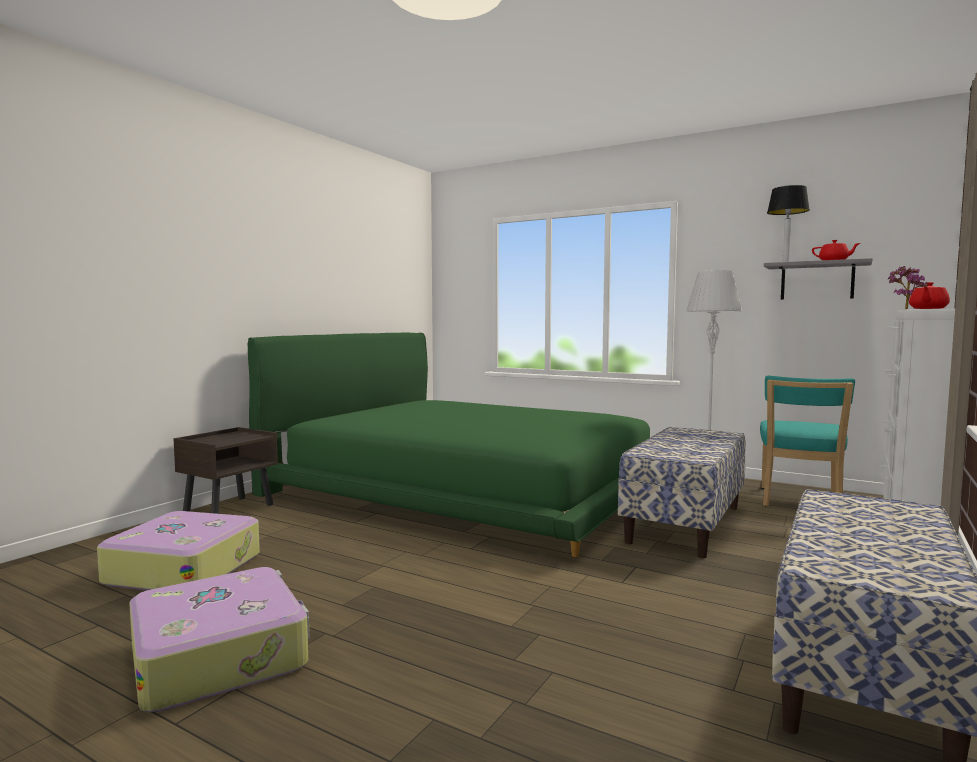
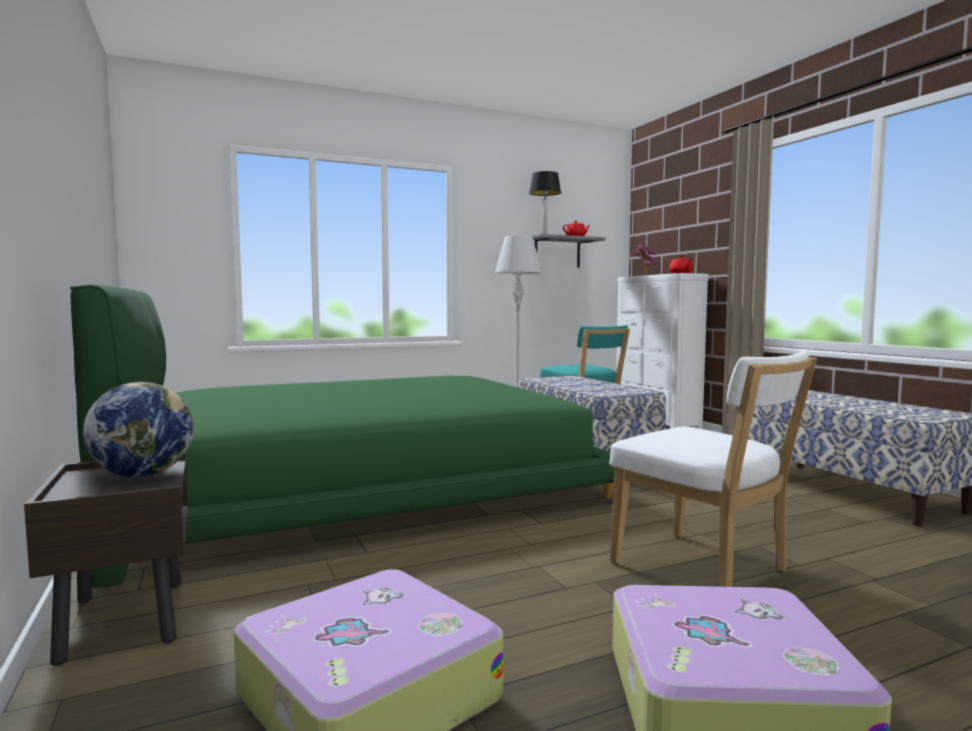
camera: 55 degrees left, 0 degrees up
(239, 438) = (143, 475): none -> globe
(443, 619) = (705, 570): none -> white chair

